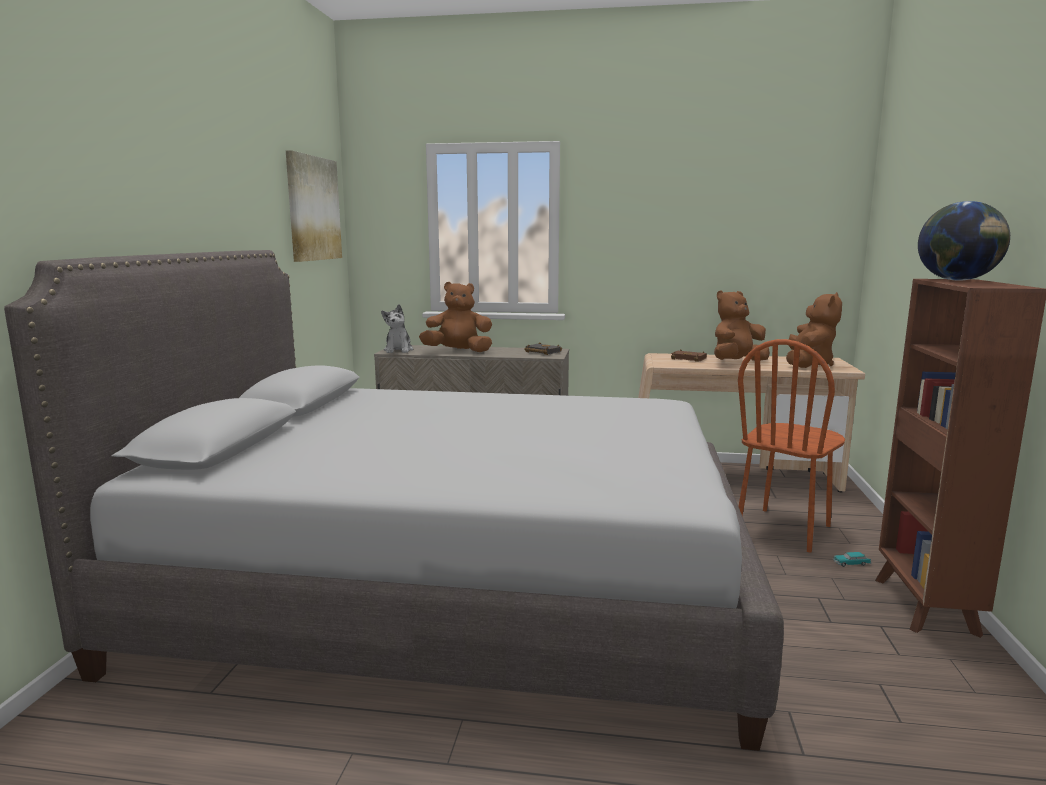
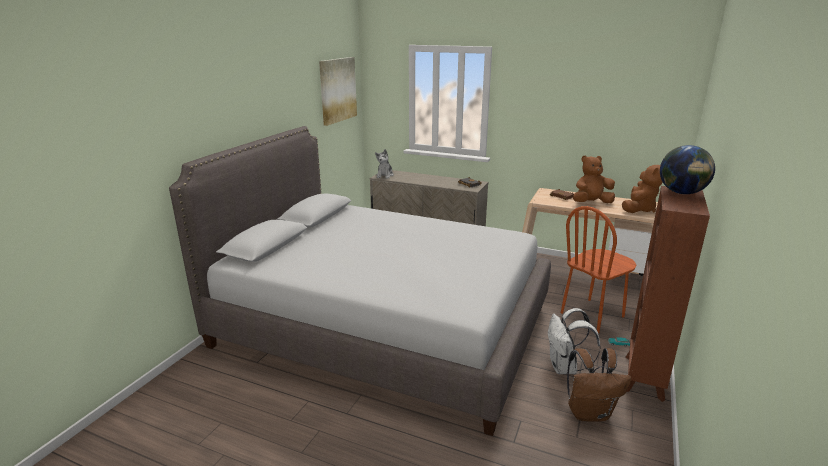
camera: 15 degrees right, 10 degrees up
(458, 351) = (418, 180): brown plush toy -> none
(799, 610) = (565, 368): none -> white backpack
(889, 675) = (589, 412): none -> brown backpack

